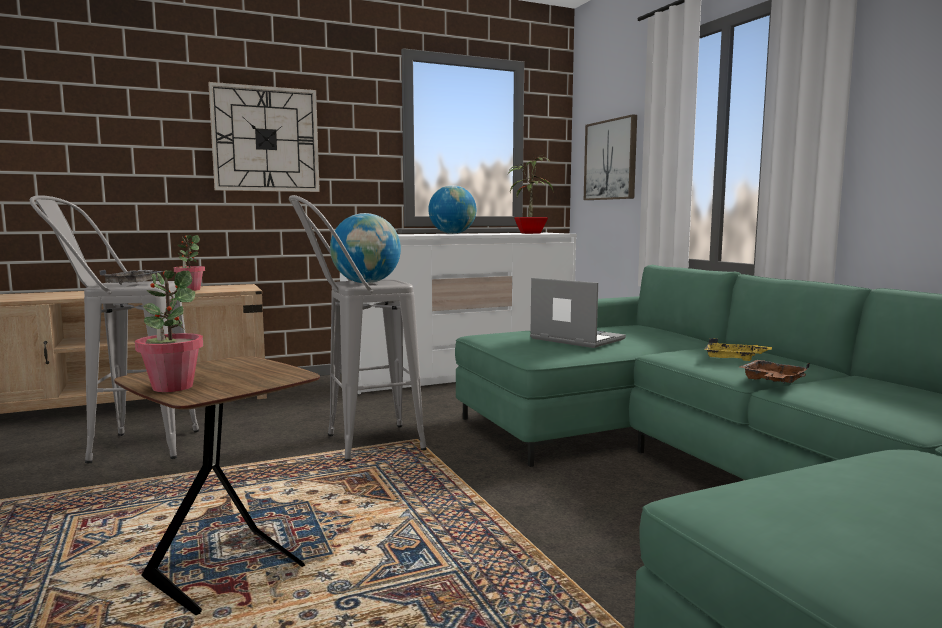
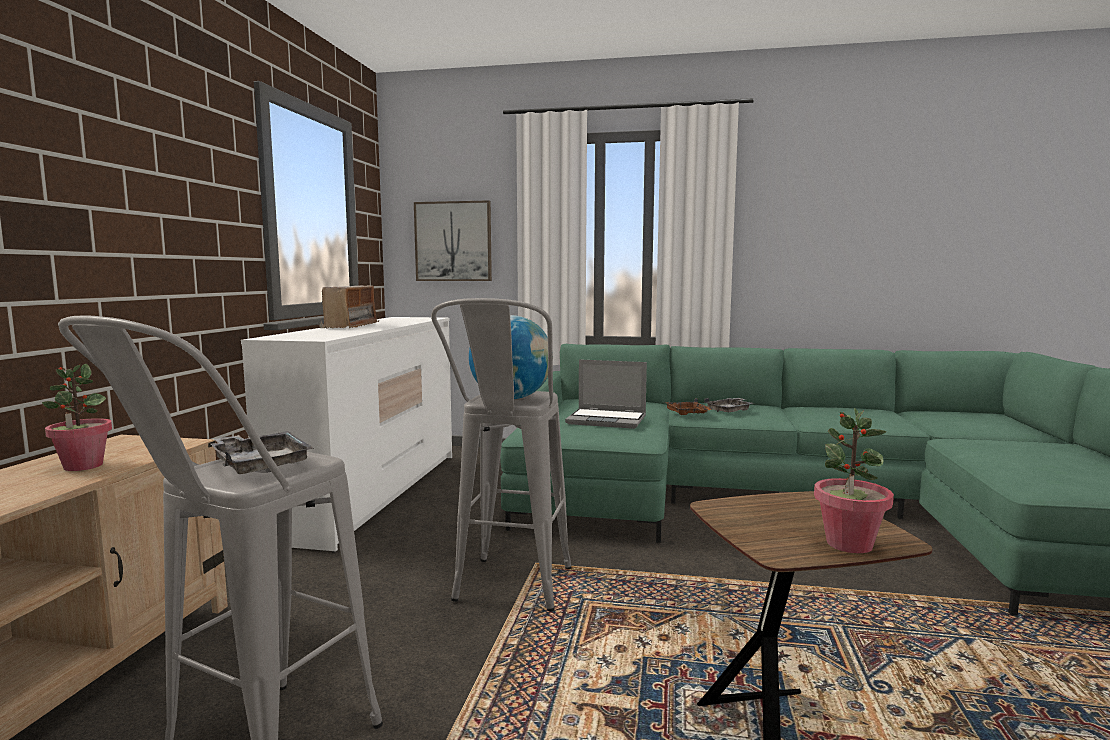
camera: 55 degrees left, 0 degrees up
(265, 139) = (114, 190): wall clock -> none
(452, 233) = (351, 326): globe -> radio
(528, 233) = (407, 319): potted plant -> none
(575, 339) = (607, 420): laptop -> laptop turned 150 degrees counterclockwise
(734, 359) = (730, 411): yellow tray -> grey tray
(772, 381) = (795, 420): brown tray -> brown tray (687, 414)

